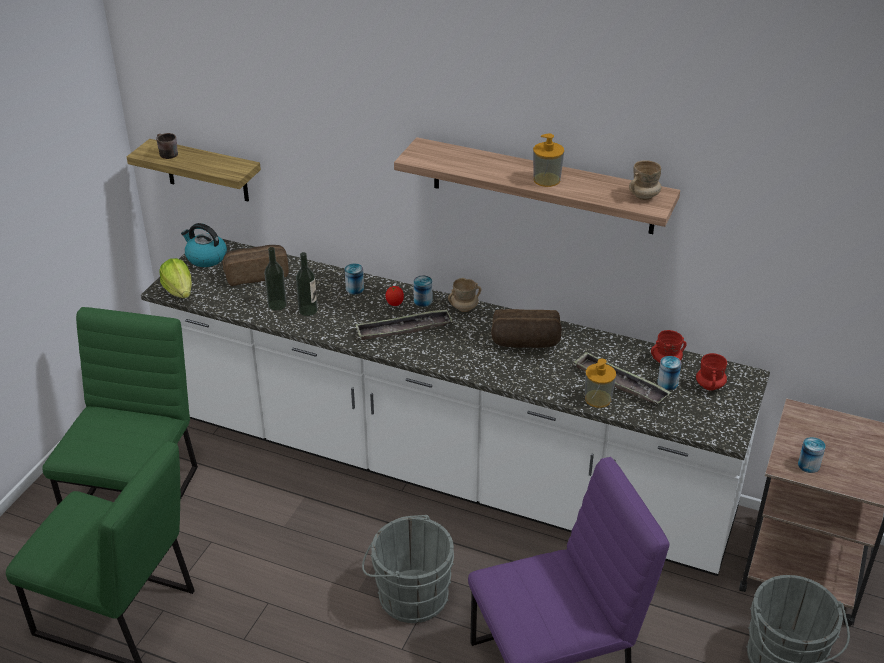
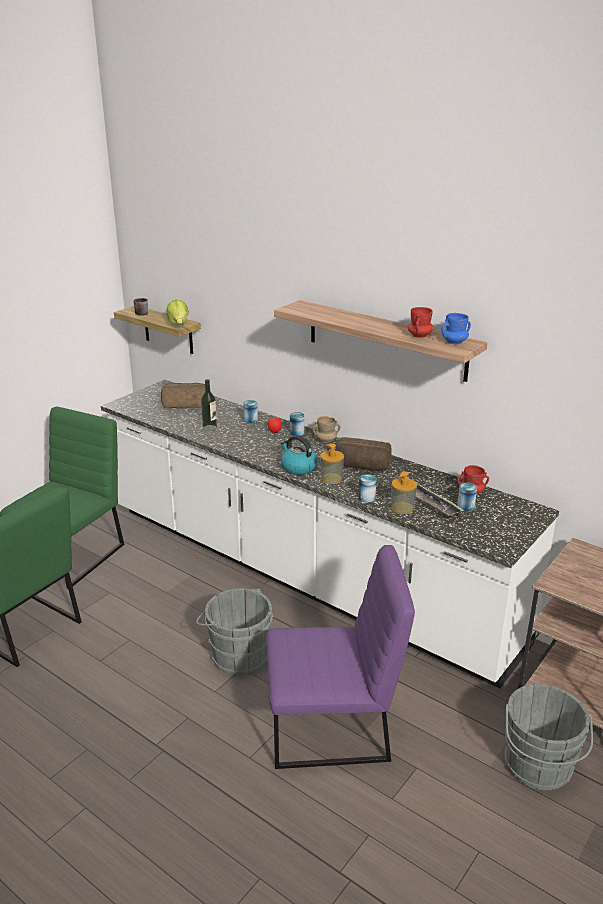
camera: 15 degrees right, 10 degrees down
(179, 291) = (127, 407): lettuce -> lettuce (178, 324)
(205, 258) = (157, 391): kettle -> kettle (298, 467)
(277, 305) = (190, 422): bottle -> none
(404, 329) = (273, 447): tray -> none
(546, 179) = (382, 327): soap dispenser -> soap dispenser (331, 478)
(643, 196) = (454, 342): beige mug -> blue mug
(710, 385) = (501, 512): red mug -> red mug (420, 336)
(808, 465) = (574, 586): can -> can (367, 498)

